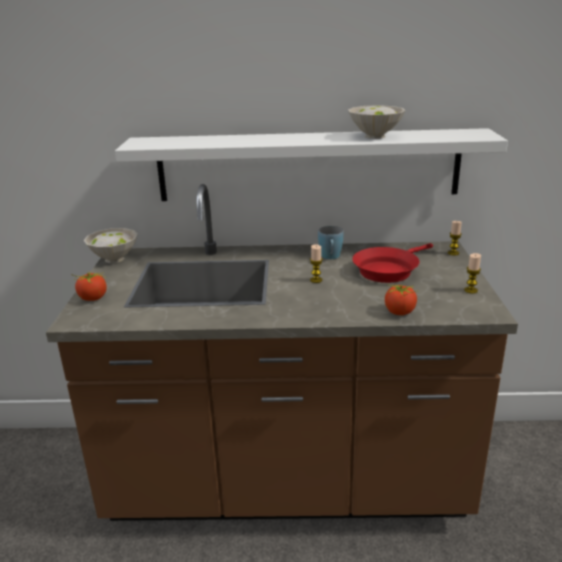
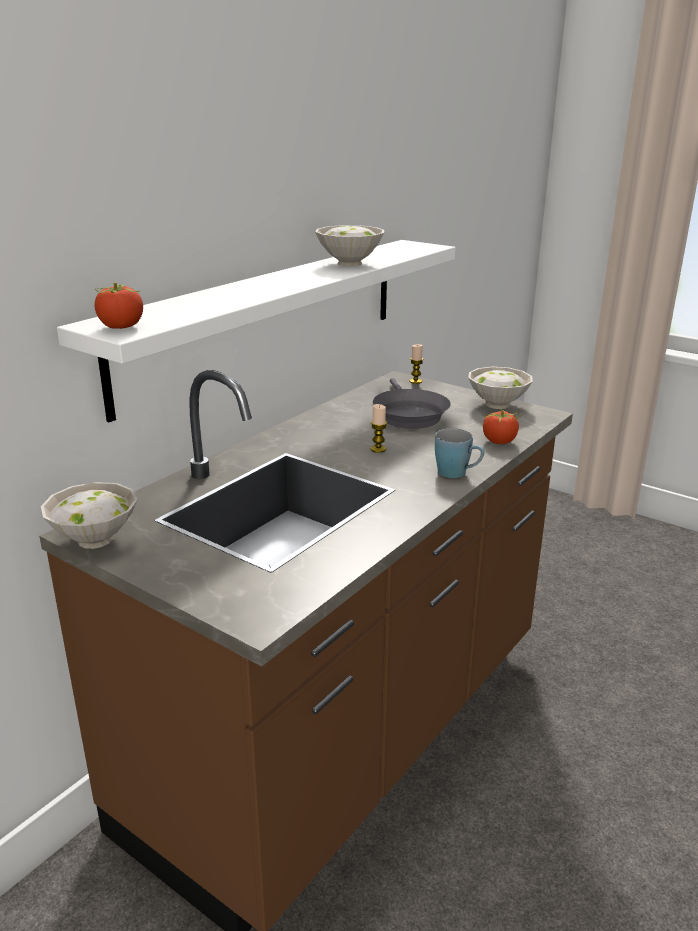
camera: 55 degrees left, 0 degrees up
(93, 298) = (207, 588): tomato -> tomato (121, 327)
(331, 257) = (336, 425): blue mug -> blue mug (458, 474)
(388, 270) = (408, 415): red frying pan -> grey frying pan
(470, 290) = (496, 404): candle -> white bowl

